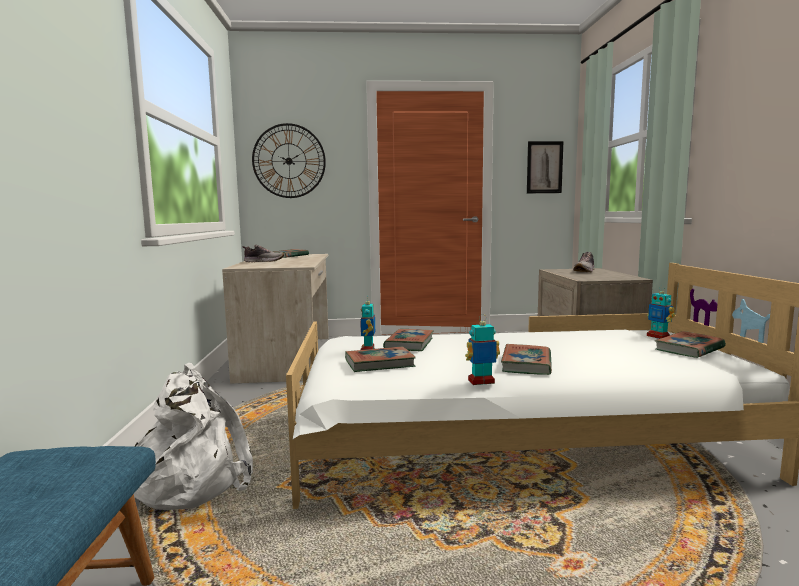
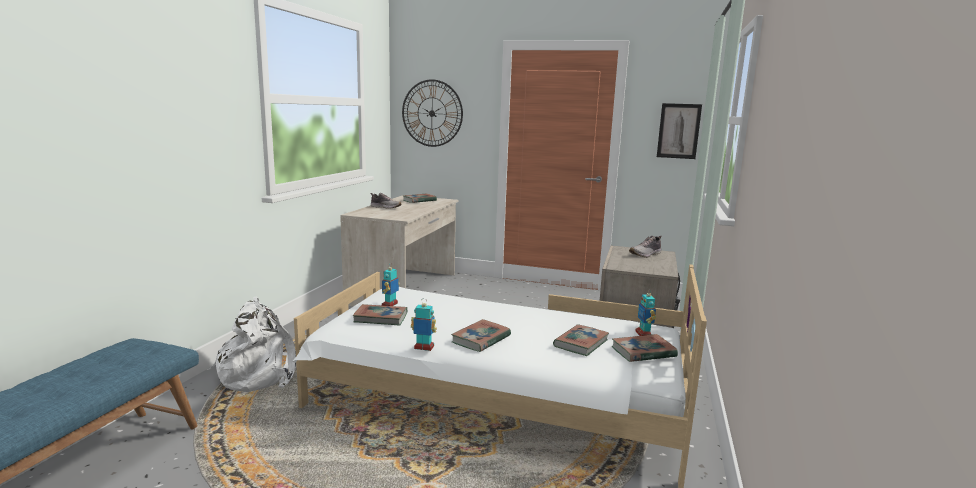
camera: 20 degrees right, 5 degrees up
(409, 344) = (427, 304): book -> book (581, 343)

